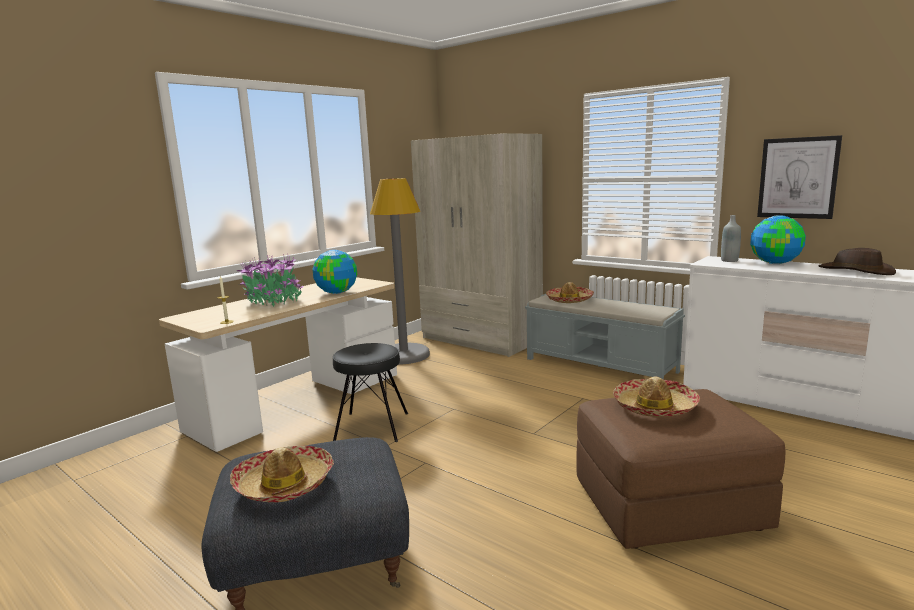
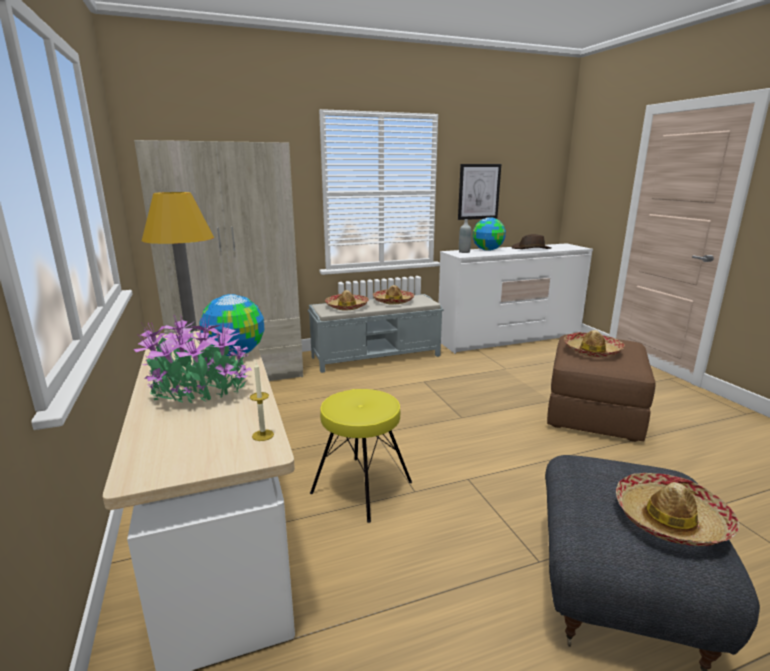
camera: 60 degrees left, 5 degrees up
(372, 427) = (362, 487): black stool -> yellow stool
(624, 306) = (393, 301): none -> hat

